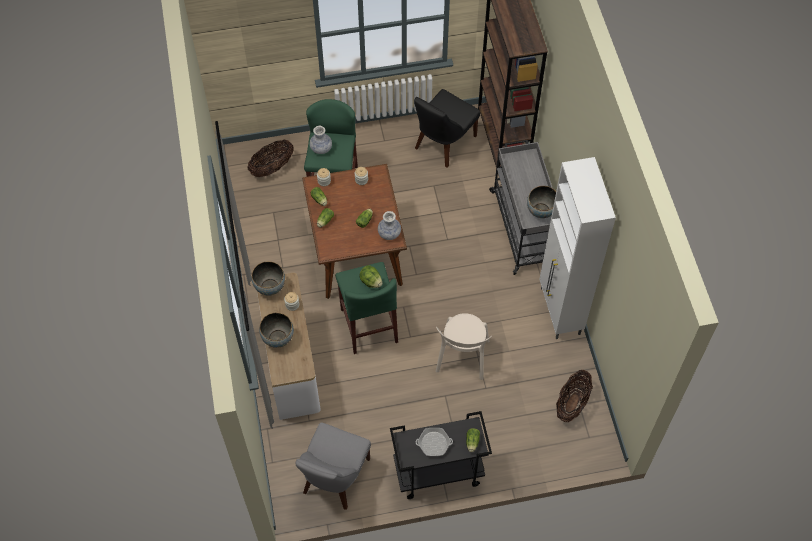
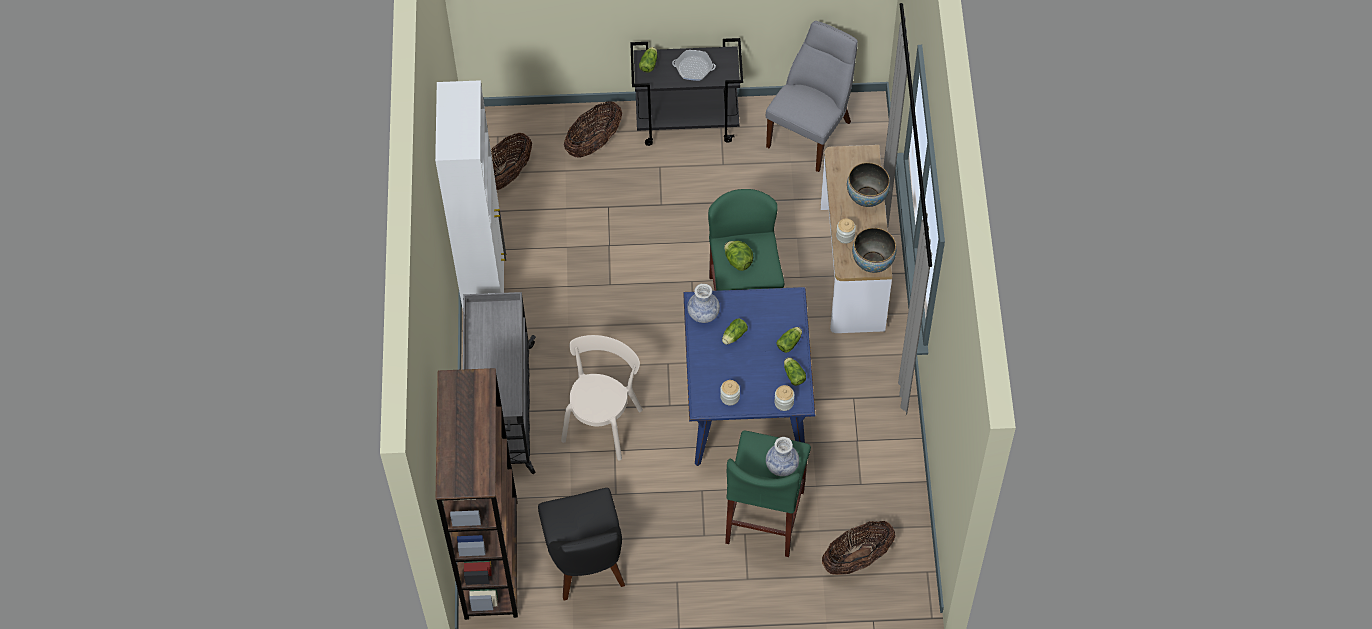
camera: 170 degrees left, 0 degrees up
(356, 253) = (746, 404): brown dining table -> blue dining table
(443, 144) = (586, 563): black chair -> black chair turned 120 degrees clockwise
(462, 358) = (629, 245): beige chair -> beige chair (603, 421)
(510, 442) = (594, 142): none -> basket
(541, 211) = (486, 327): bowl -> none

